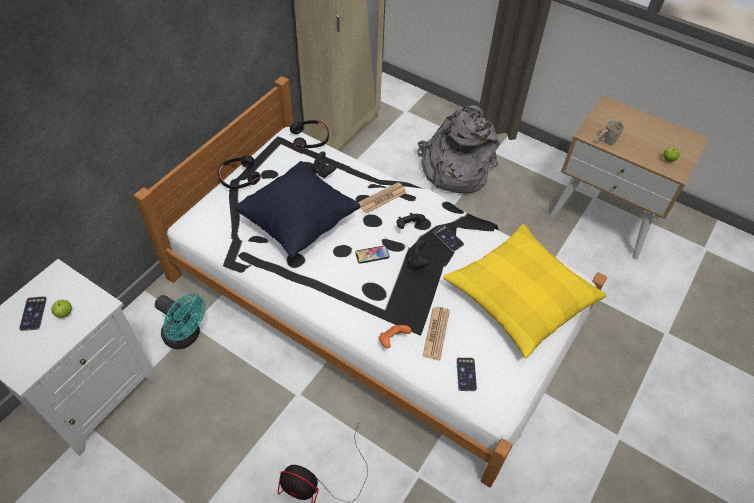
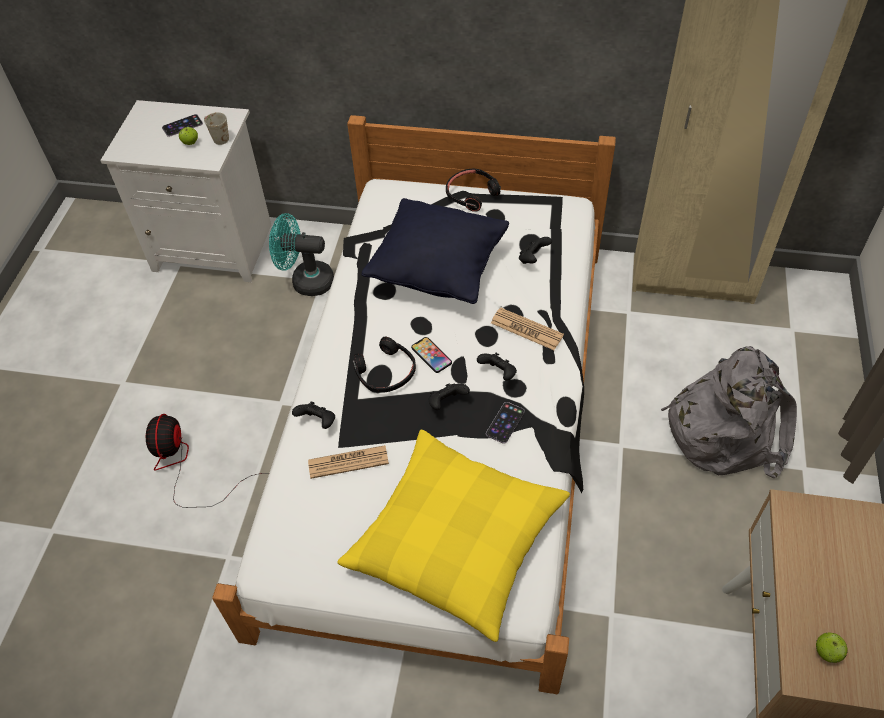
camera: 70 degrees right, 0 degrees up
(186, 336) = (306, 281): turquoise fan -> turquoise fan turned 90 degrees clockwise
(310, 139) = (579, 225): black headphones -> black headphones (385, 372)
(392, 340) = (318, 422): orange game controller -> black game controller
(466, 374) = (303, 514): phone -> none
(606, 141) = (794, 540): white mug -> white mug (217, 137)

